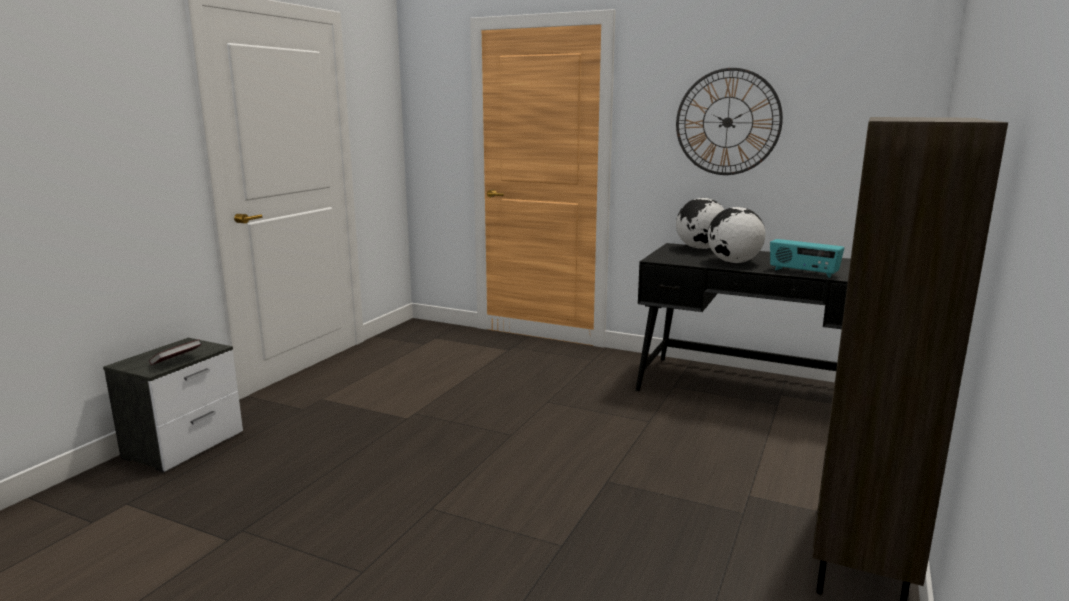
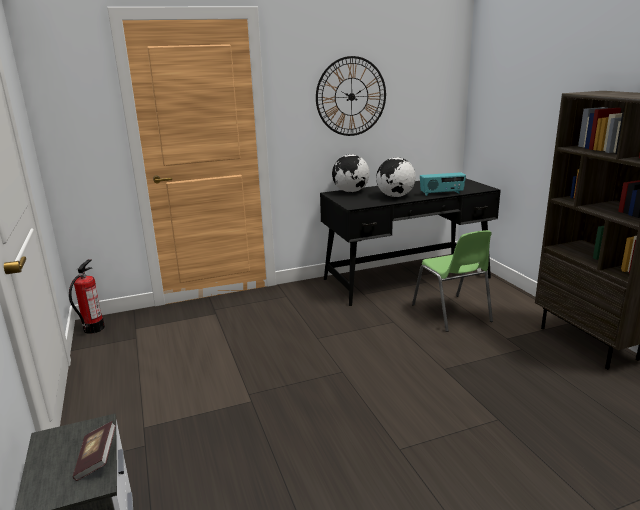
camera: 45 degrees left, 5 degrees up
(412, 327) = (93, 328): none -> fire extinguisher
(735, 444) = (452, 313): none -> green chair

